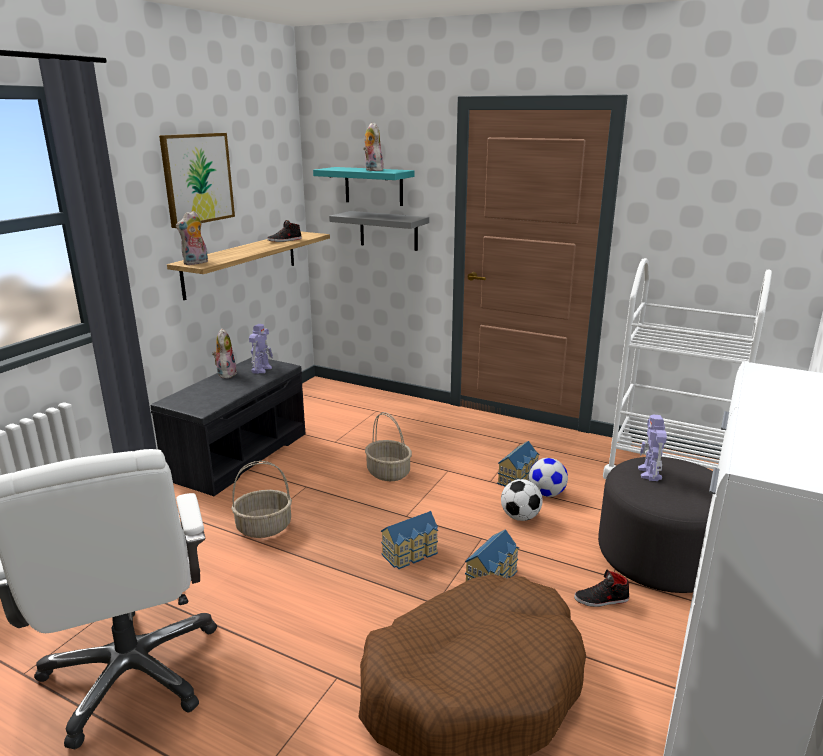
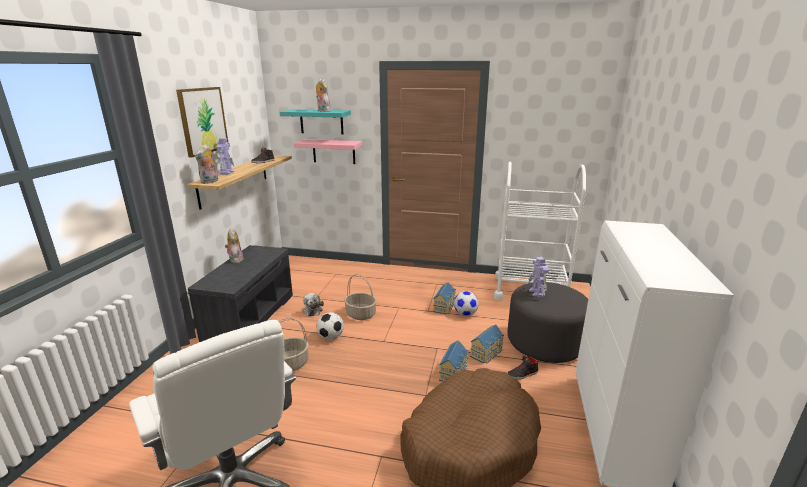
camera: 15 degrees left, 0 degrees up
(262, 369) = (260, 254): toy robot -> toy robot (227, 172)
(324, 457) = (312, 310): none -> plush toy
(388, 230) = (334, 151): grey shelf -> pink shelf
(411, 554) = (397, 365): toy house -> toy house (487, 353)
(520, 517) = (455, 331): football -> football (331, 337)

